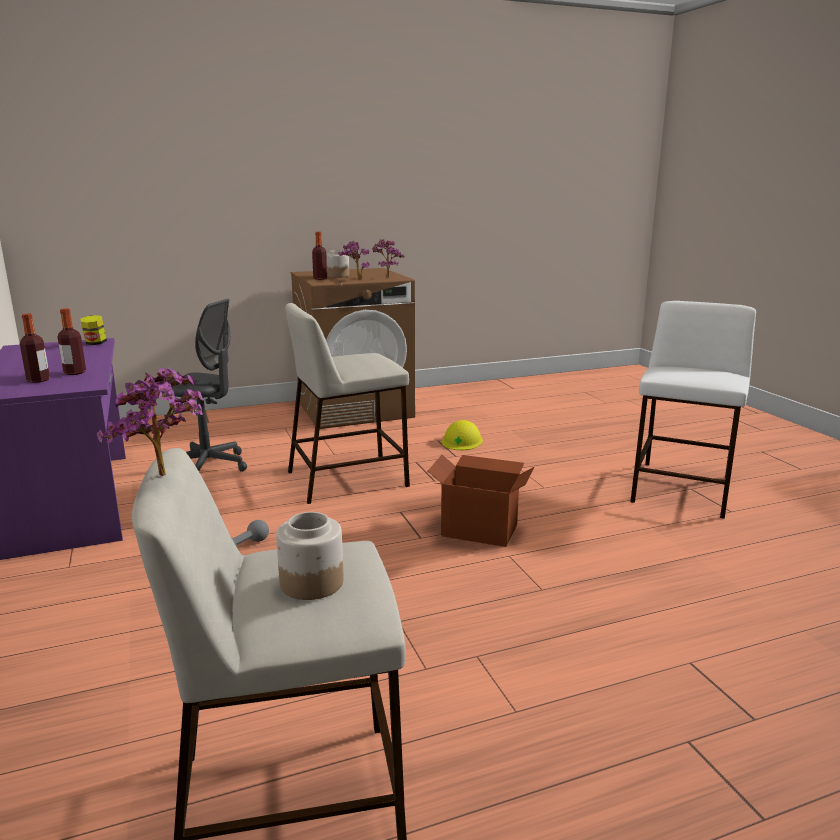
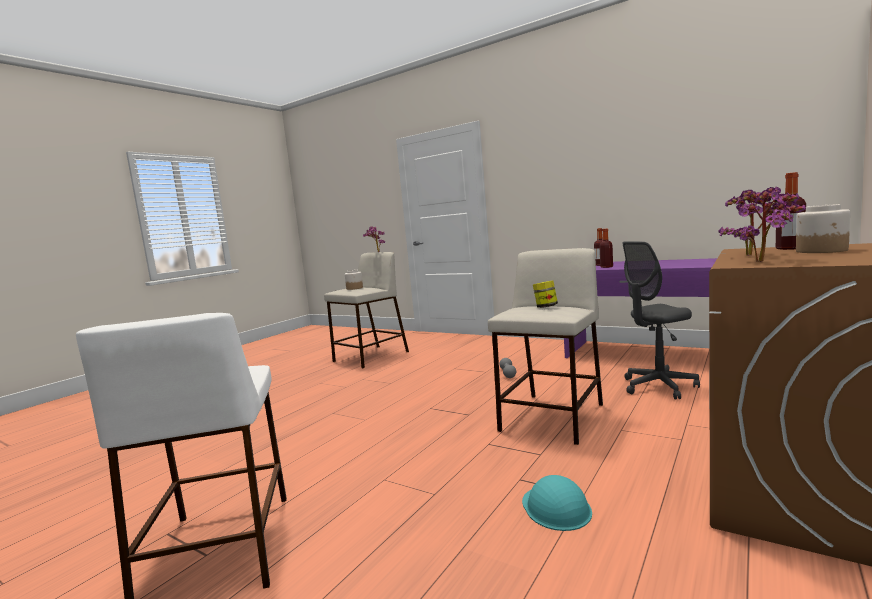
camera: 145 degrees right, 10 degrees down
(95, 343) = (696, 265): jar -> jar (546, 307)
(462, 441) = (556, 507): yellow hard hat -> turquoise hard hat
(479, 530) = (400, 425): cardboard box -> none

